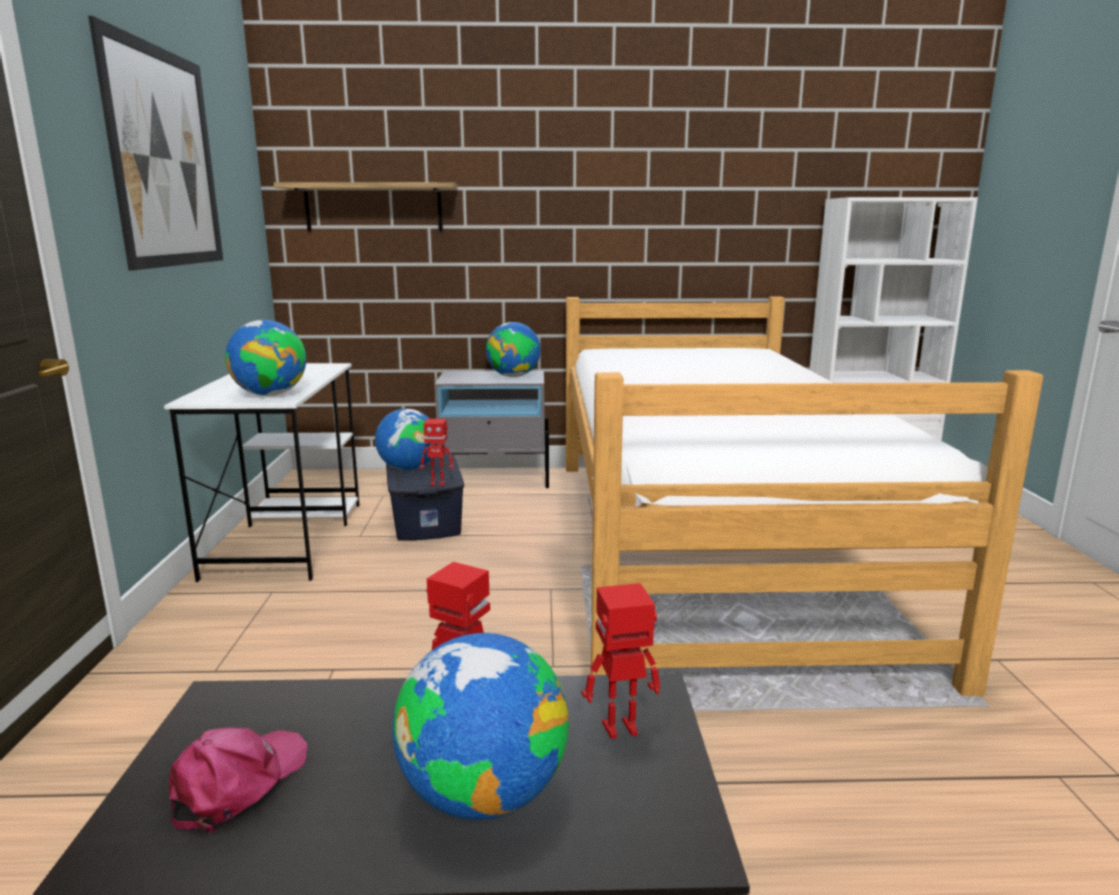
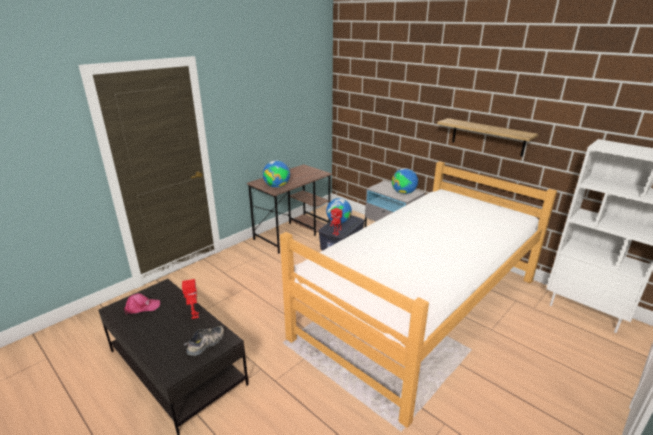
camera: 45 degrees right, 10 degrees up
(165, 158) = (266, 95): picture -> none
(287, 538) = (293, 233): white desk -> brown desk
(373, 207) = (367, 103): shelf -> shelf (487, 137)
(483, 794) = (165, 338): globe -> none
(621, 730) = (206, 344): toy robot -> shoe

